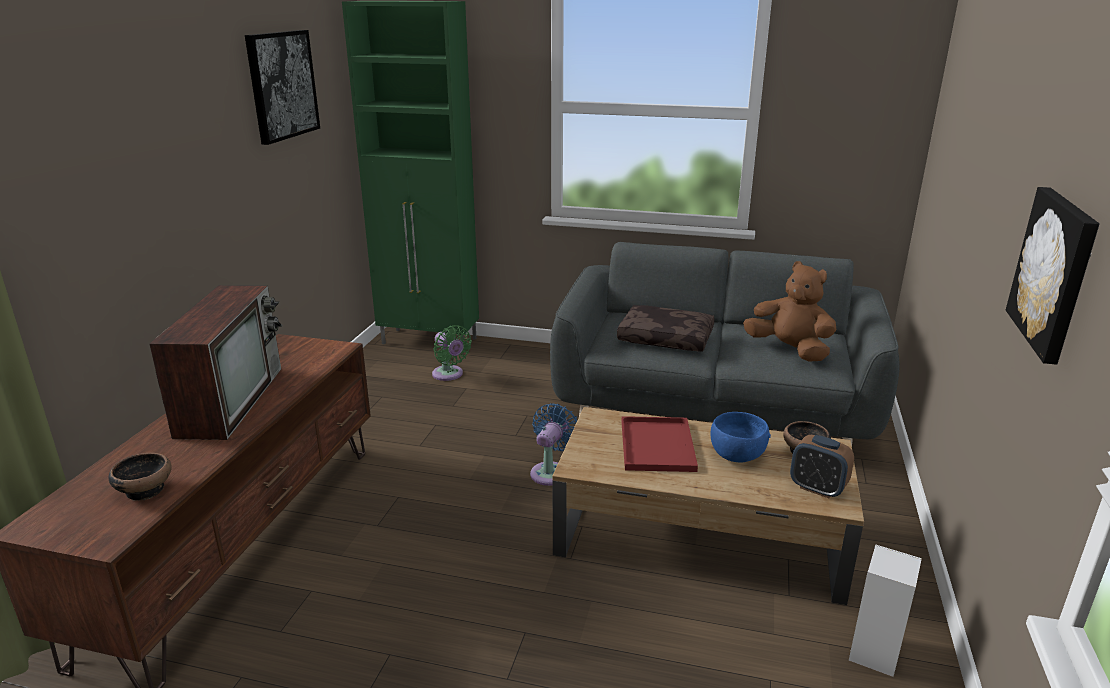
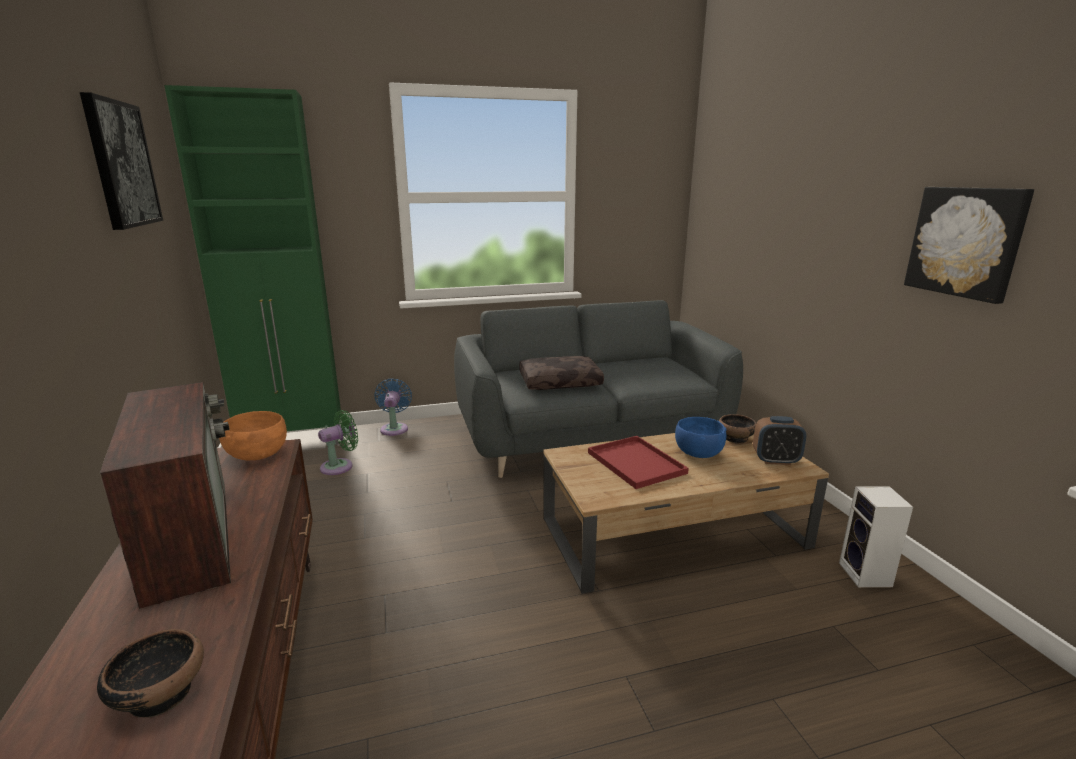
camera: 30 degrees left, 5 degrees down
(321, 349) = (256, 454): none -> orange bowl
(449, 375) = (340, 466): green fan -> green fan turned 60 degrees counterclockwise
(551, 472) = (512, 522): blue fan -> blue fan (394, 428)
(789, 350) = (654, 372): brown plush toy -> none

